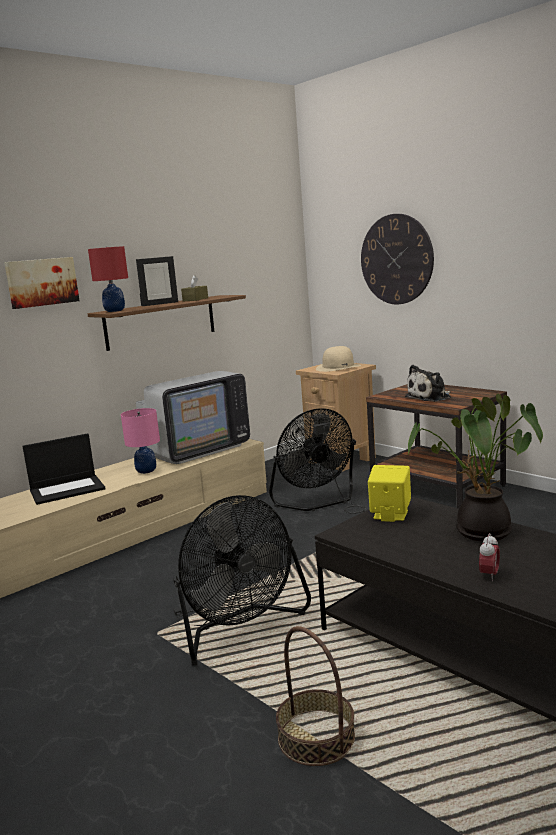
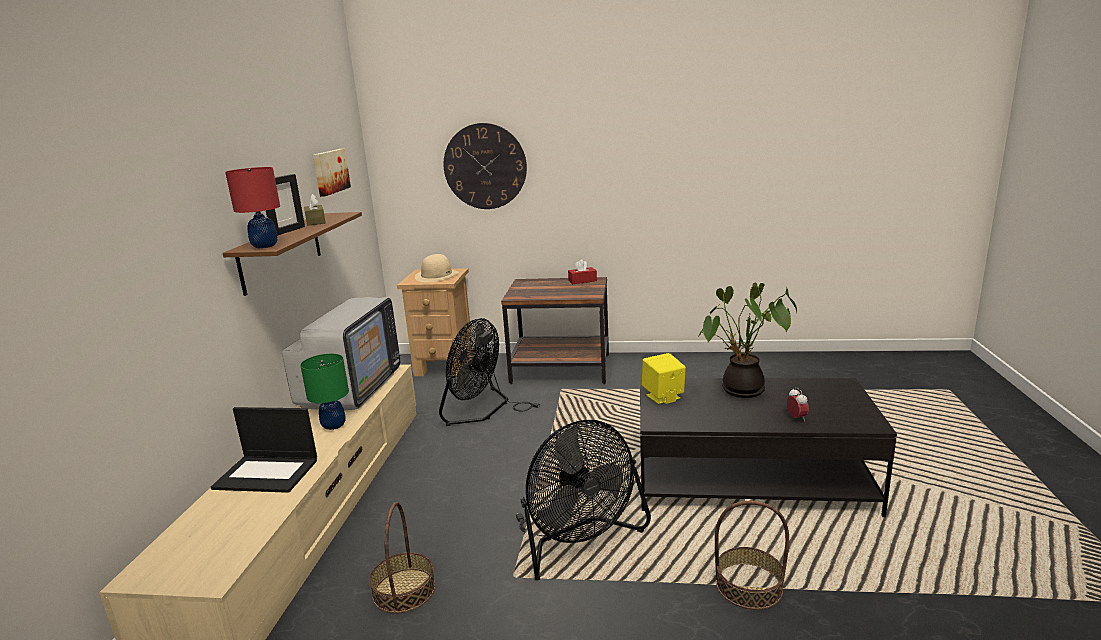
camera: 40 degrees left, 5 degrees up
(41, 282) = (177, 219): picture -> picture (330, 171)
(68, 489) = (268, 473): laptop -> laptop turned 75 degrees clockwise
(87, 609) = (404, 590): none -> basket
(147, 471) = (334, 425): pink table lamp -> green table lamp
(233, 629) = (573, 542): black fan -> black fan turned 45 degrees clockwise
(430, 397) = (558, 291): plush toy -> none
(473, 391) = (582, 281): none -> red tissue box

